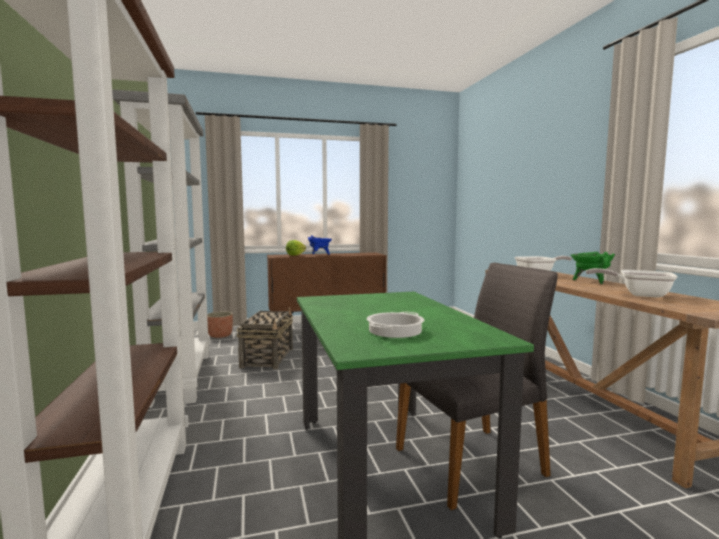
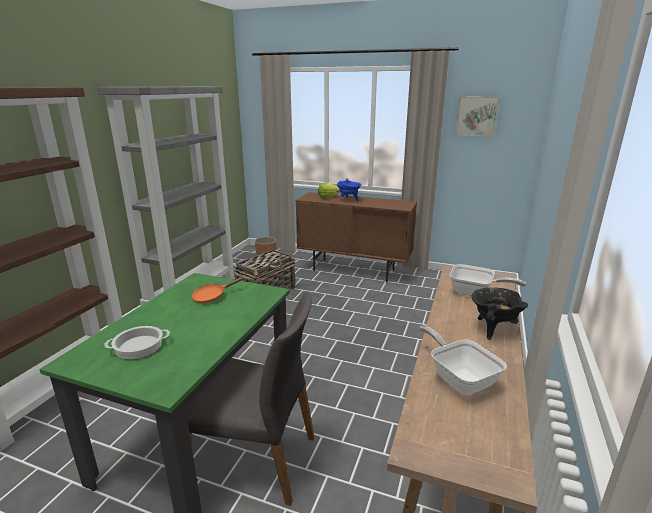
camera: 35 degrees right, 15 degrees up
(364, 302) = (212, 296): none -> orange frying pan
(410, 179) = (476, 116): none -> picture
(591, 281) = (493, 329): green cooking pot -> black cooking pot

